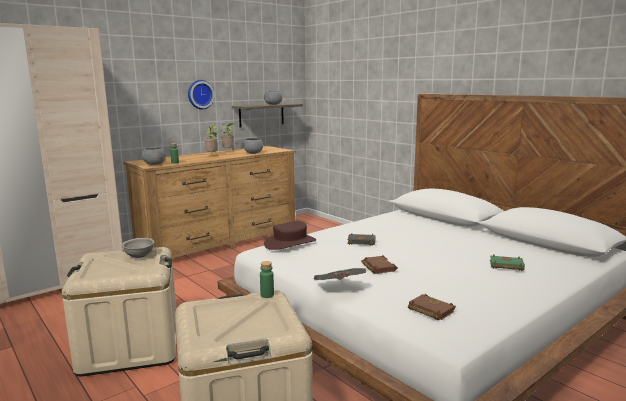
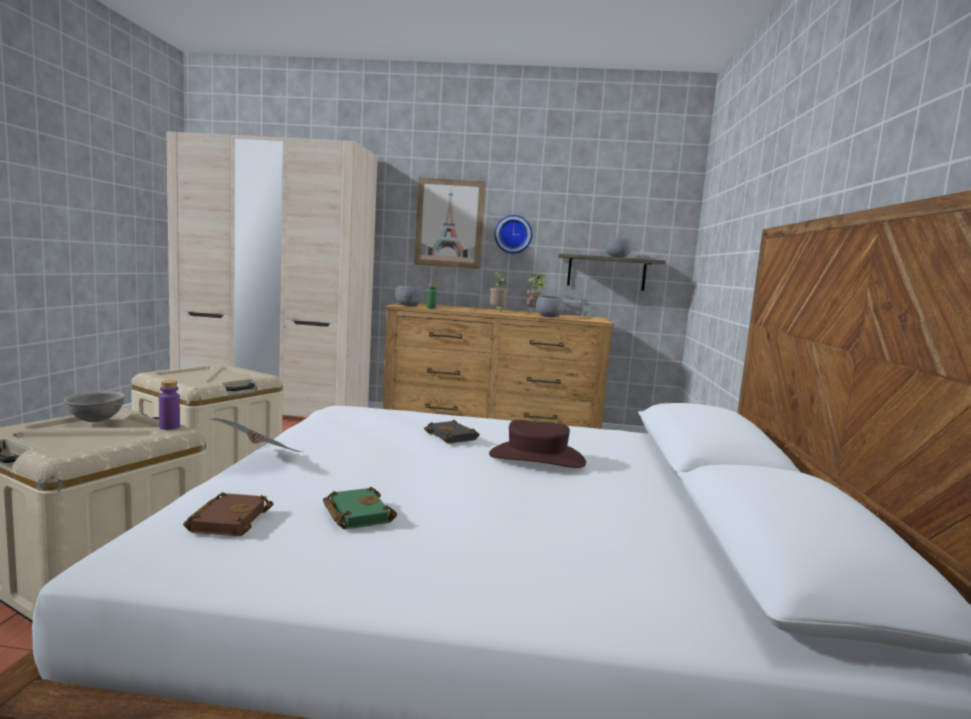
camera: 45 degrees right, 5 degrees down
(139, 257) = (237, 376): grey bowl -> grey bowl (95, 421)
(151, 90) = (449, 223): none -> picture
(267, 295) = (169, 427): green bottle -> purple bottle
(290, 243) = (379, 410): brown hat -> brown hat (536, 458)
(377, 267) = (371, 463): brown book -> none
(505, 266) = (534, 544): green book -> green book (355, 514)

